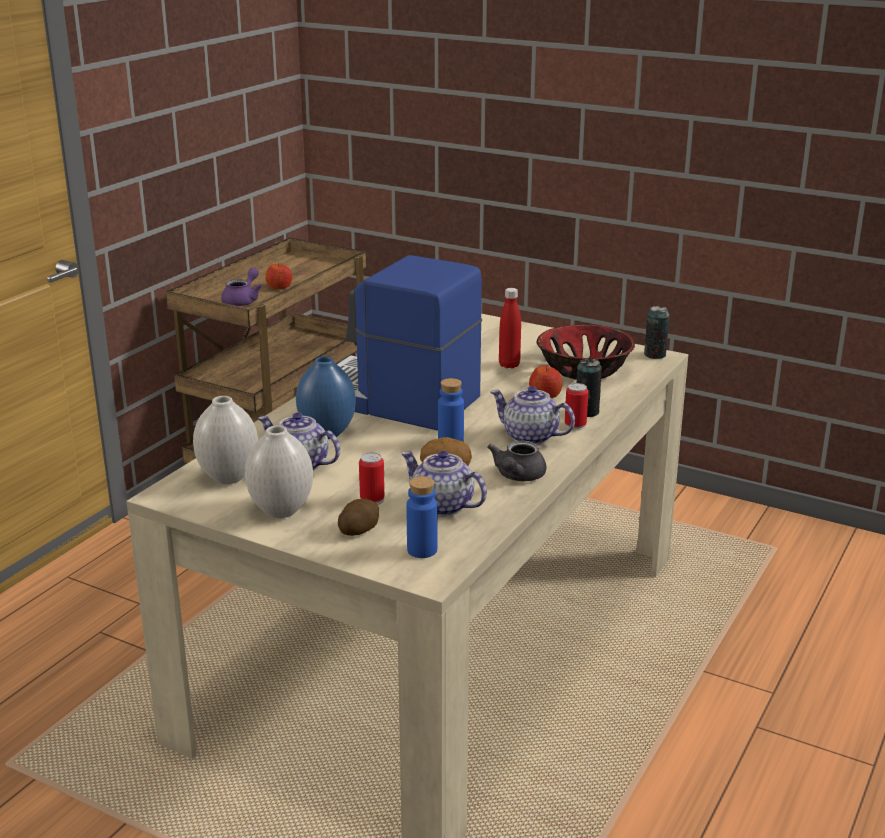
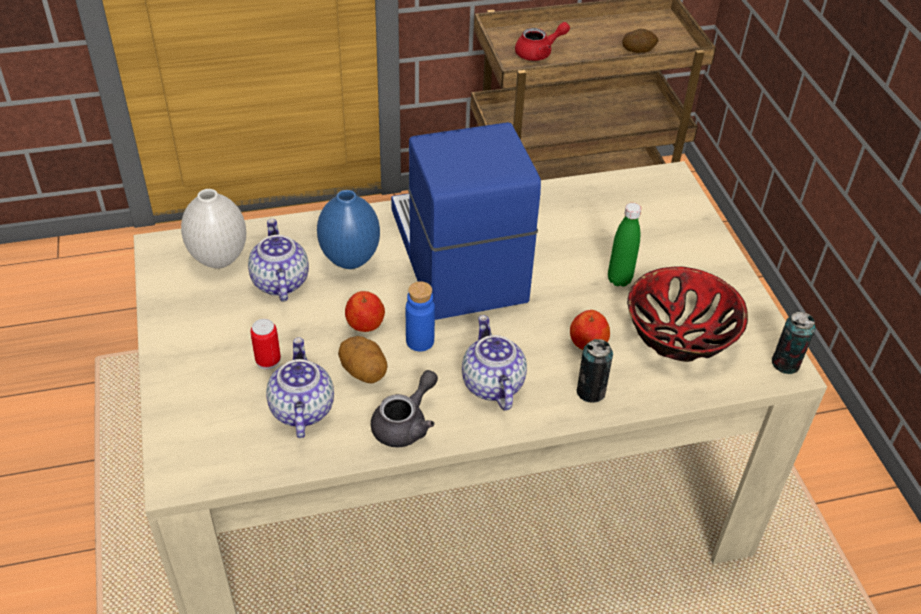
camera: 45 degrees right, 20 degrees up
(243, 300) = (539, 53): purple teapot -> red teapot
(279, 287) = (592, 52): apple -> apple (365, 323)
(282, 510) = (198, 322): white vase -> none
(359, 529) = (212, 385): potato -> potato (638, 50)
(422, 550) = (215, 445): blue bottle -> none
(509, 365) = (619, 279): red bottle -> green bottle
(517, 477) = (406, 424): grey teapot -> grey teapot turned 150 degrees clockwise
(575, 425) = (552, 400): can -> none

